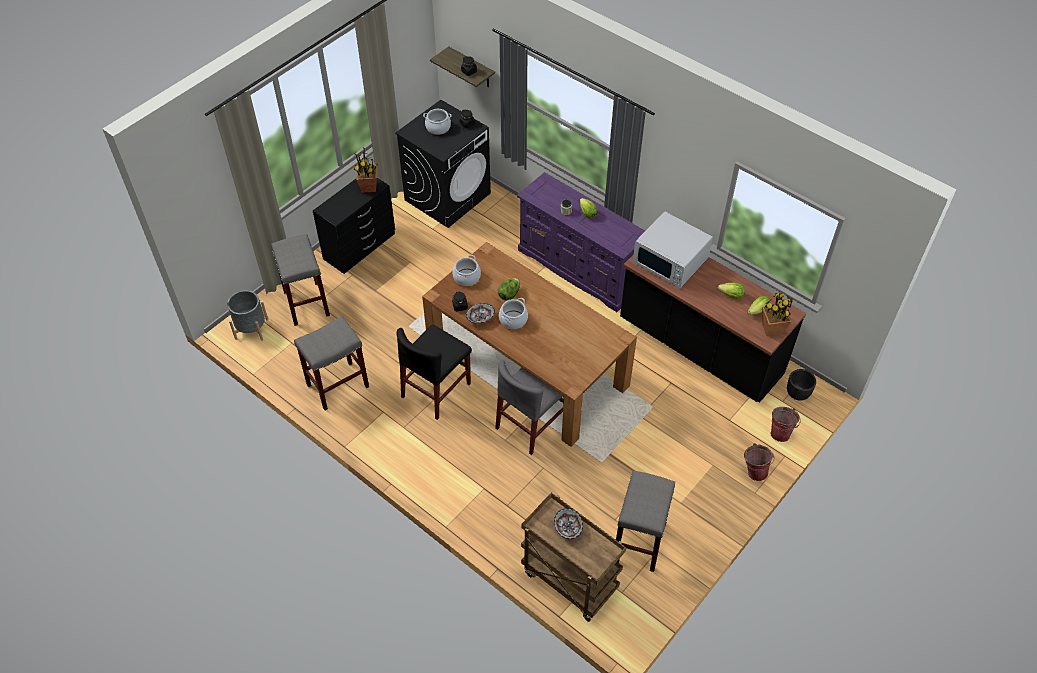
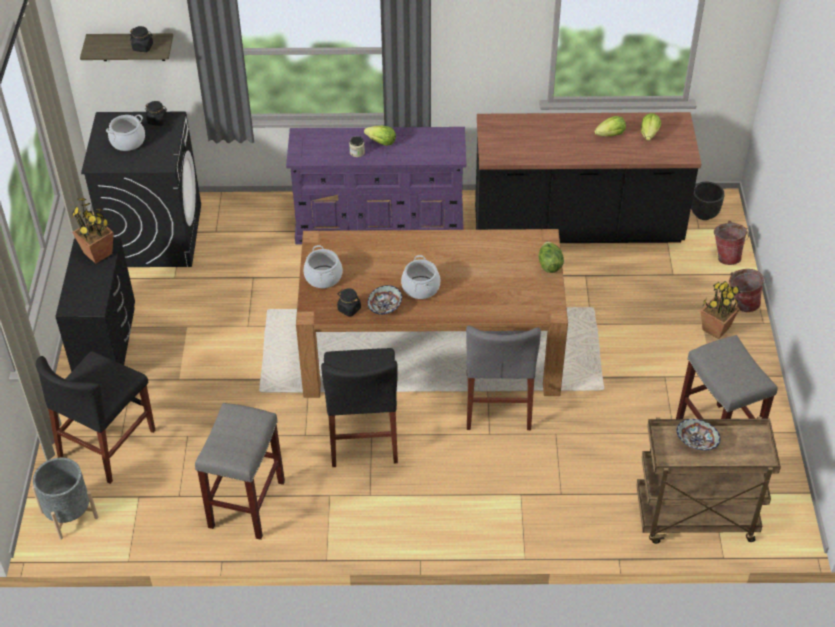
camera: 40 degrees left, 5 degrees down
(306, 303) = (107, 444): grey stool -> black chair
(509, 294) = (387, 266): lettuce -> lettuce (549, 265)
(670, 261) = (521, 137): white microwave -> none
(772, 328) = (678, 142): potted plant -> potted plant (715, 329)

